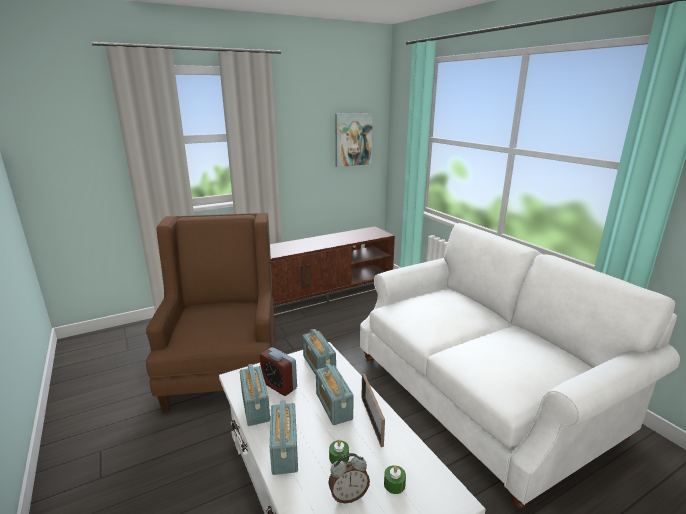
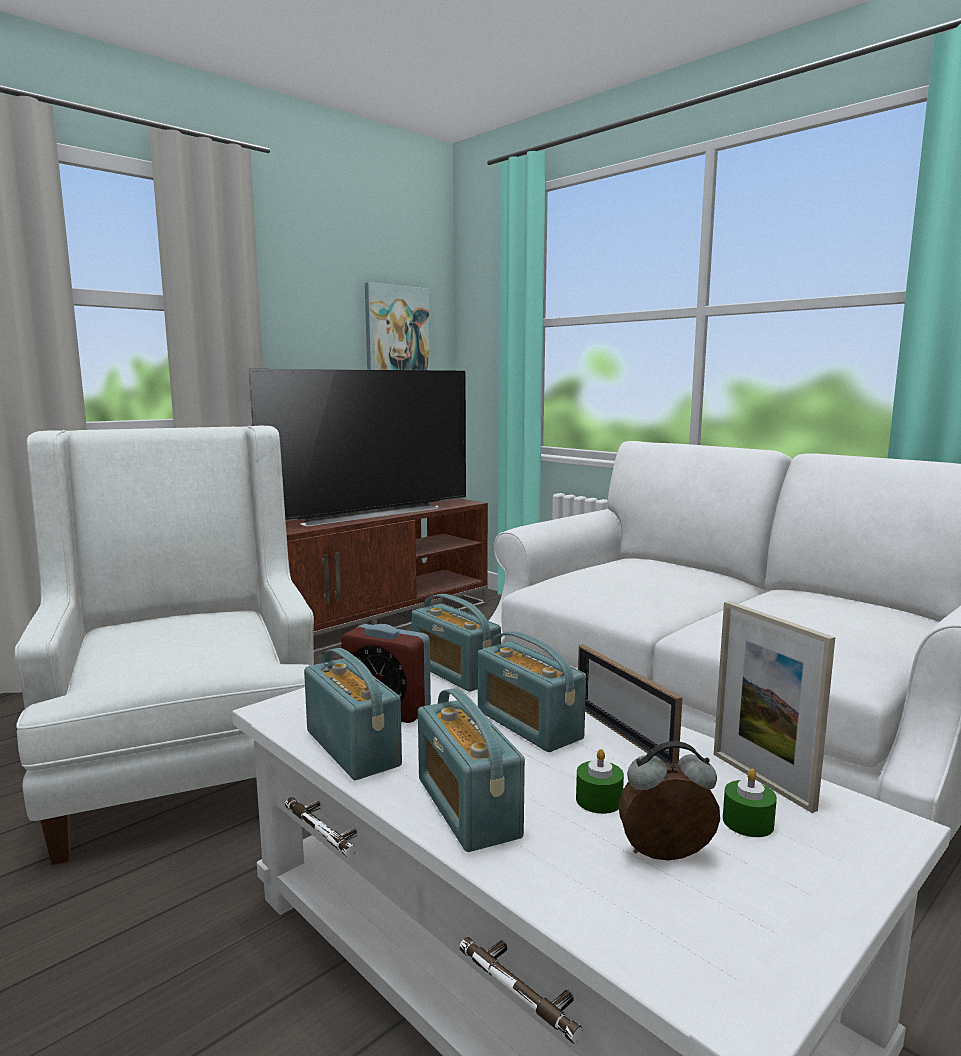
camera: 15 degrees left, 10 degrees down
(224, 366) = (187, 760): brown armchair -> white armchair
(328, 241) = (367, 513): none -> television
(348, 495) = (667, 857): alarm clock -> alarm clock turned 150 degrees counterclockwise
(416, 461) = (761, 780): none -> picture frame

